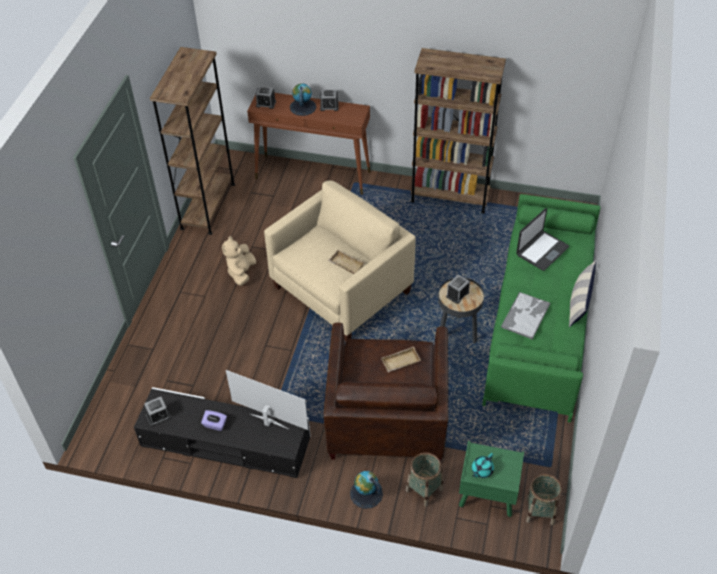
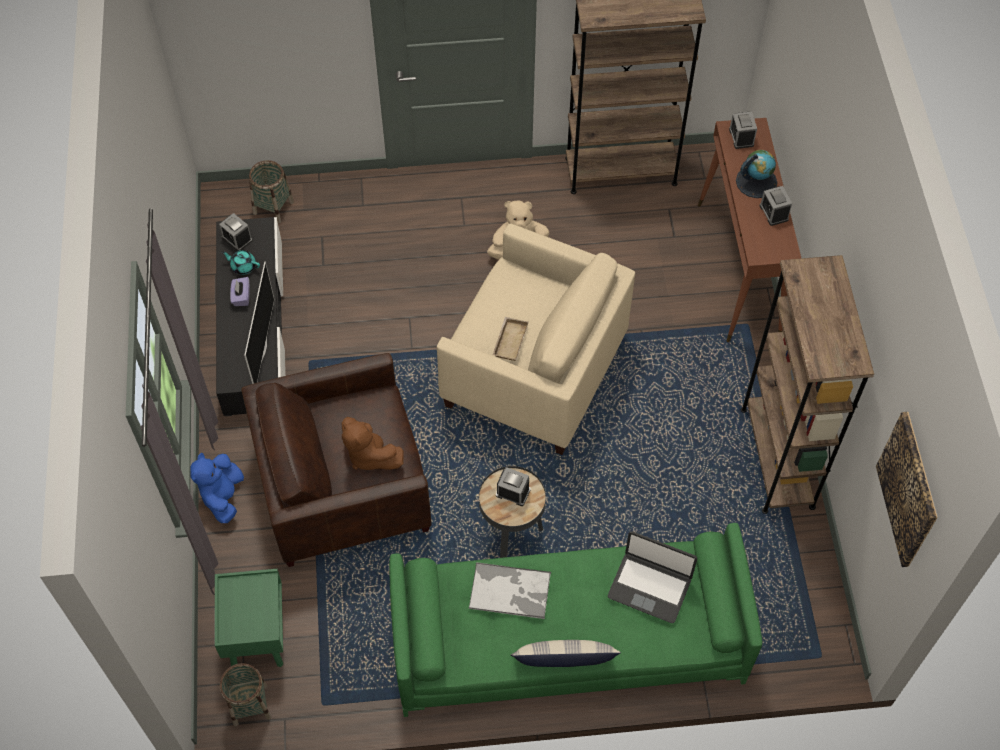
camera: 70 degrees right, 10 degrees up
(366, 493) = (223, 496): globe -> blue plush toy
(400, 363) = (369, 455): beige tray -> brown plush toy
(424, 489) = (246, 559): basket -> basket (273, 207)
(481, 470) = (238, 596): turquoise teapot -> turquoise teapot (243, 266)
(576, 73) = (908, 490): none -> picture

